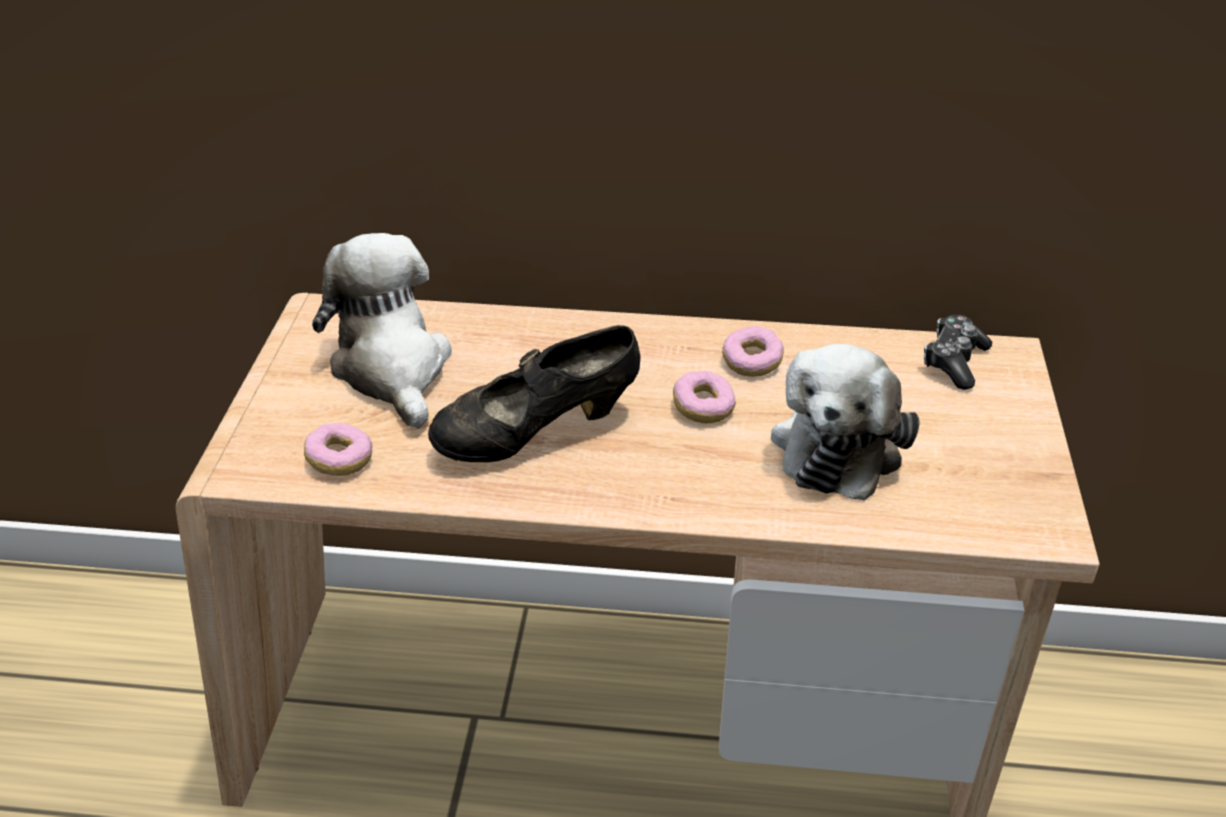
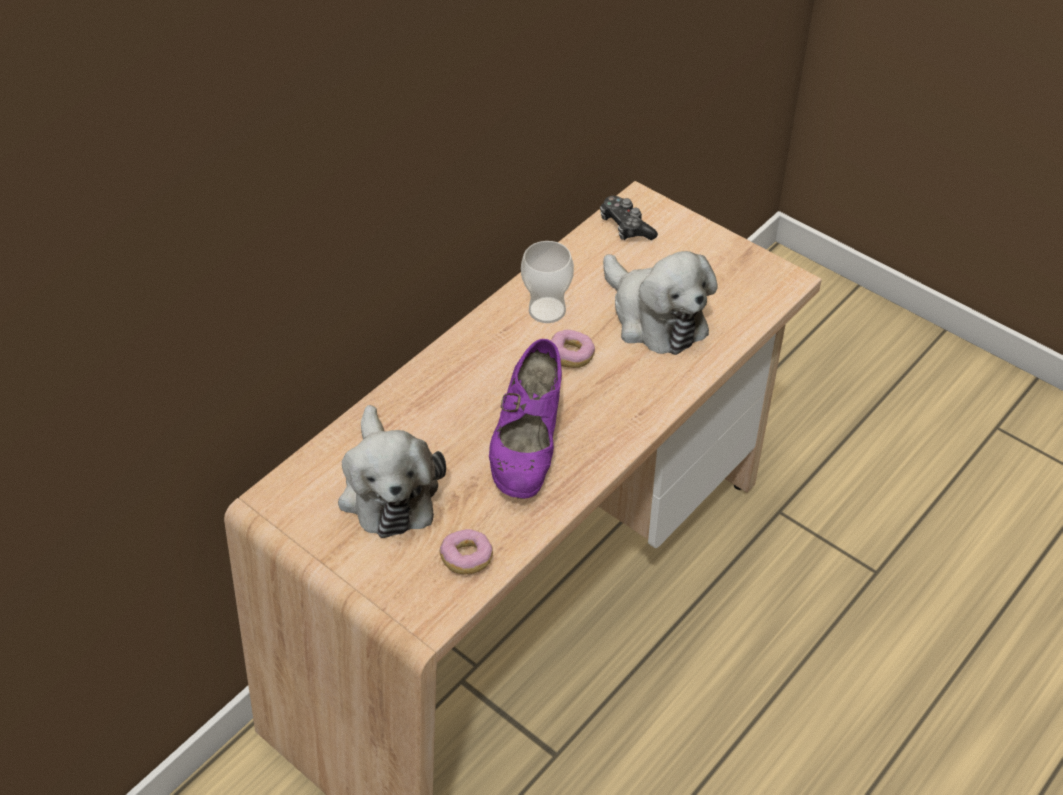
camera: 55 degrees left, 10 degrees up
(393, 369) = (388, 488): plush toy -> plush toy turned 120 degrees counterclockwise
(537, 435) = (528, 446): black shoe -> purple shoe
(751, 362) = (547, 310): donut -> cup

